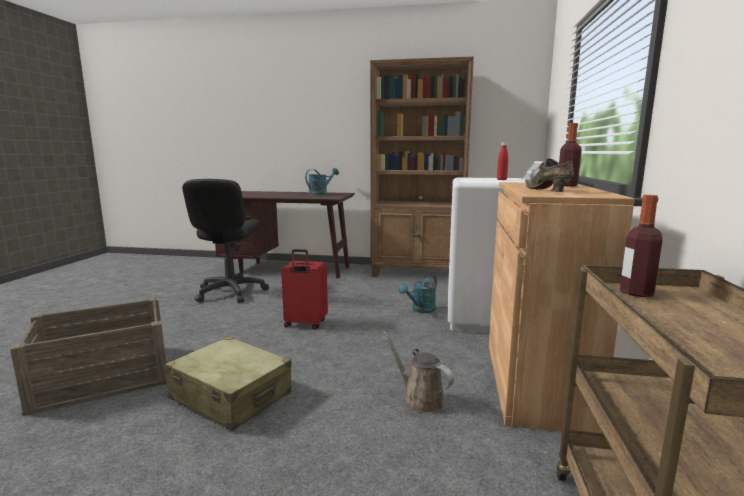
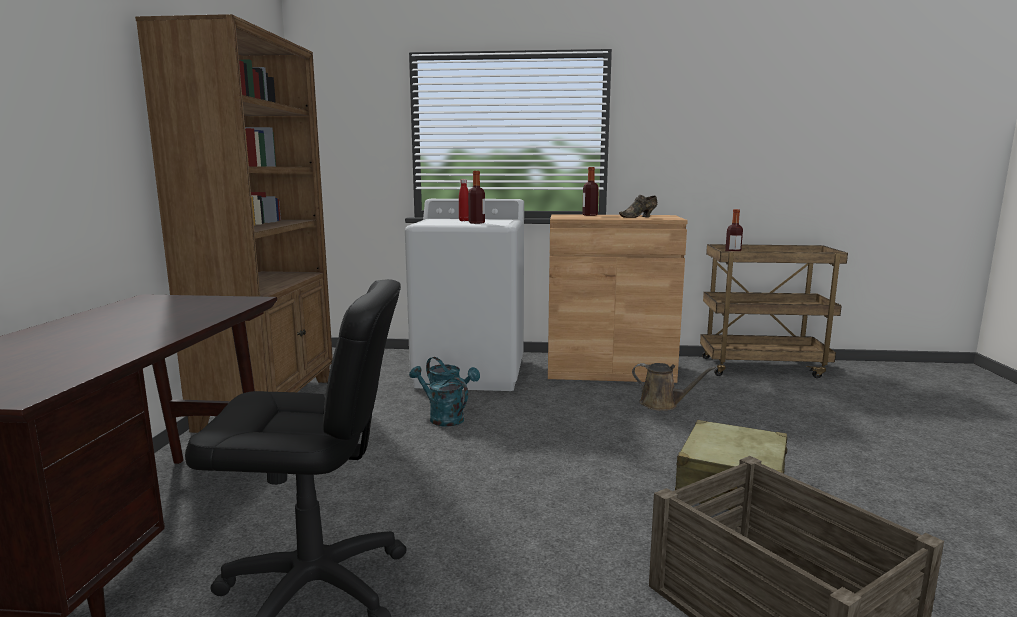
camera: 95 degrees left, 0 degrees up
(305, 324) = (512, 470): red suitcase -> none
(320, 194) = (135, 310): turquoise watering can -> turquoise watering can (441, 417)
(420, 399) = (662, 404): brown watering can -> brown watering can turned 105 degrees counterclockwise
(479, 180) = (476, 223): none -> bottle

